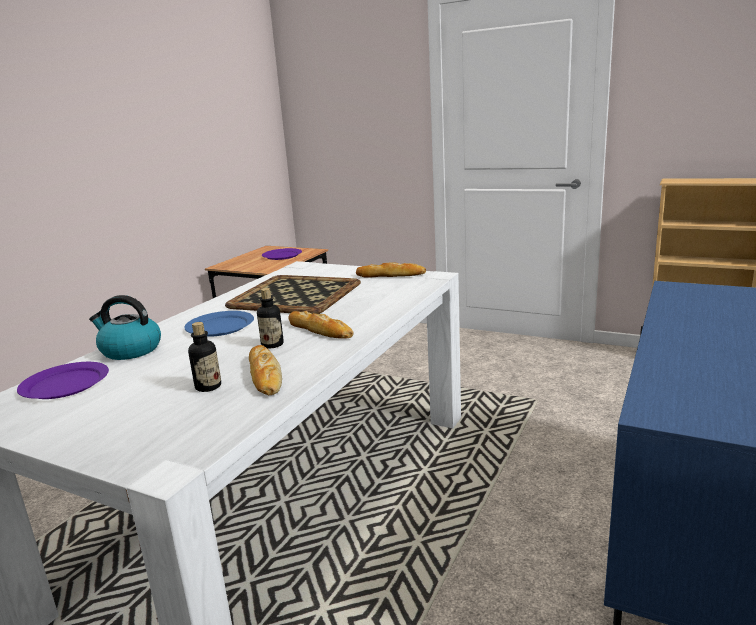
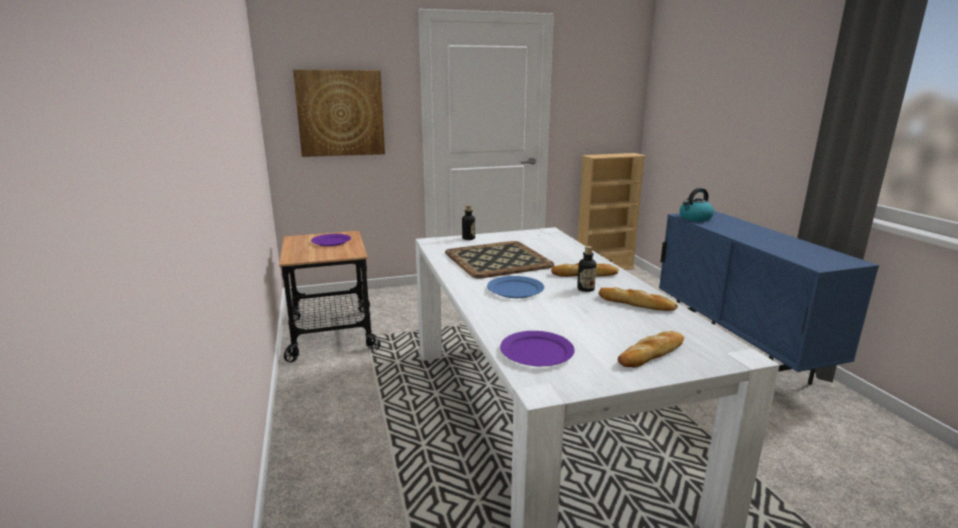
camera: 45 degrees left, 0 degrees up
(130, 350) = (505, 320): kettle -> kettle (695, 218)
(208, 387) = (628, 319): bottle -> bottle (468, 238)
(348, 122) = (340, 113): none -> picture
(391, 275) = (520, 235): bread -> bread (652, 353)

